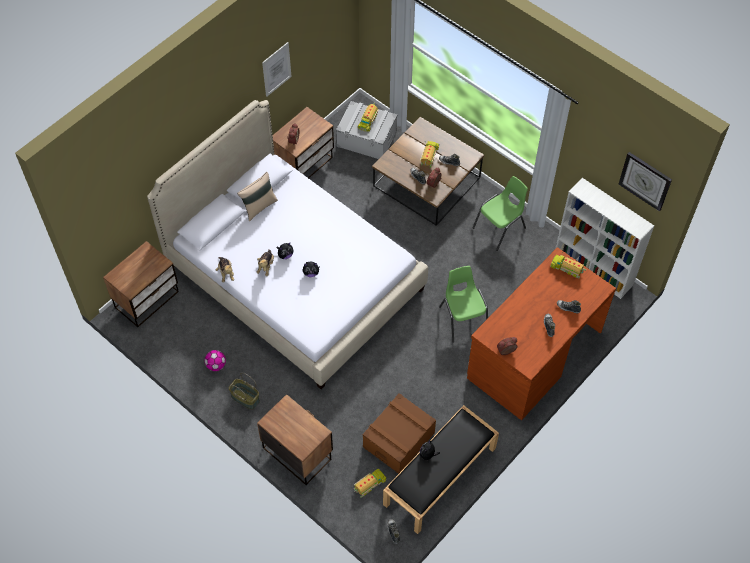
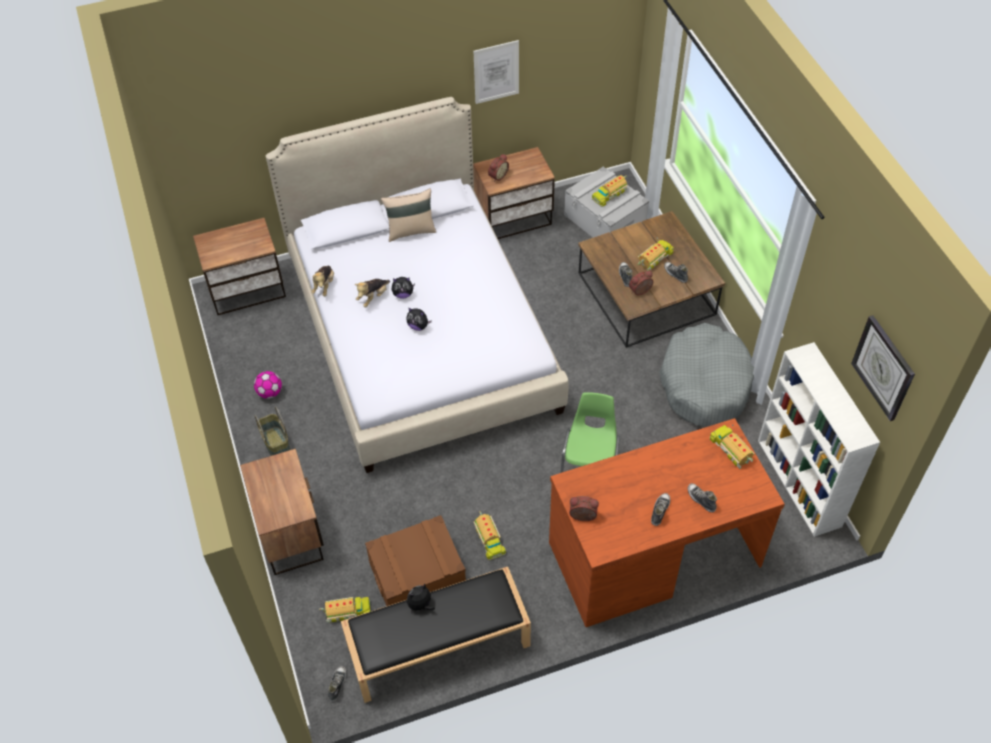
camera: 30 degrees right, 5 degrees down
(428, 395) = (488, 539): none -> toy truck
(500, 228) = (704, 383): green chair -> grey dog bed

